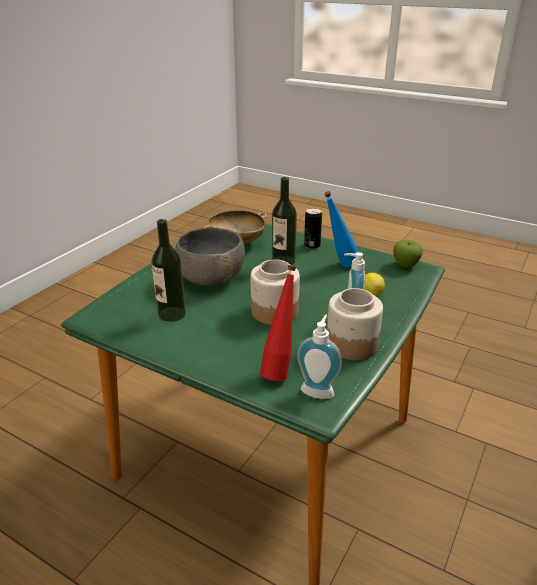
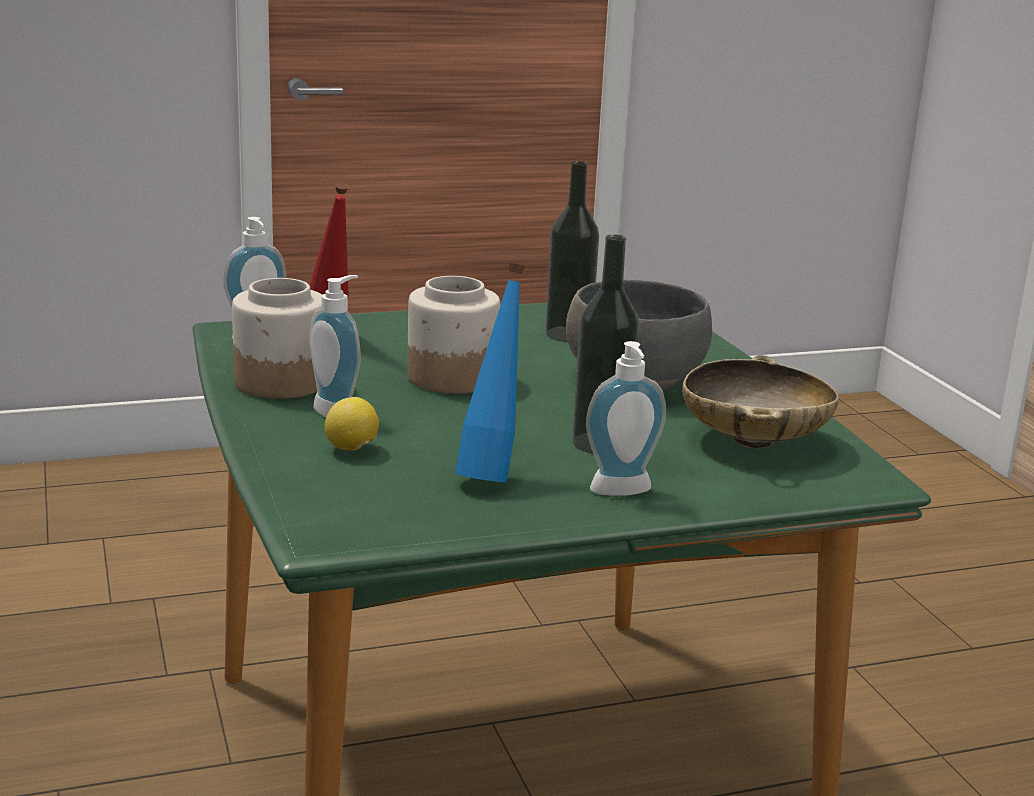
camera: 130 degrees right, 10 degrees down
(312, 245) = (622, 492): can -> soap dispenser
(405, 265) = (369, 530): apple -> none

